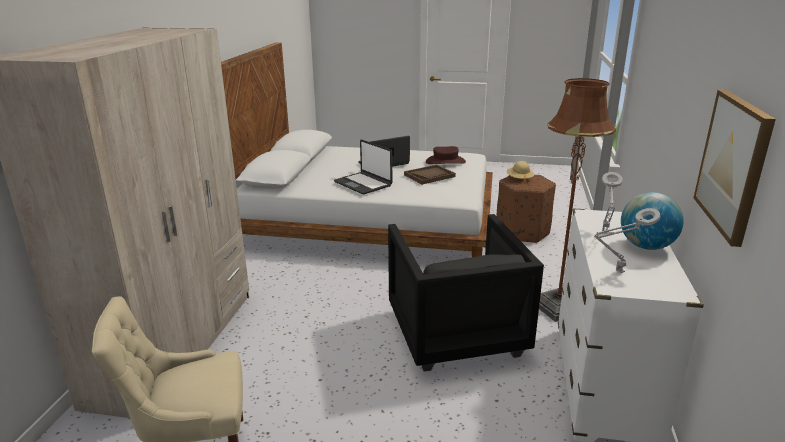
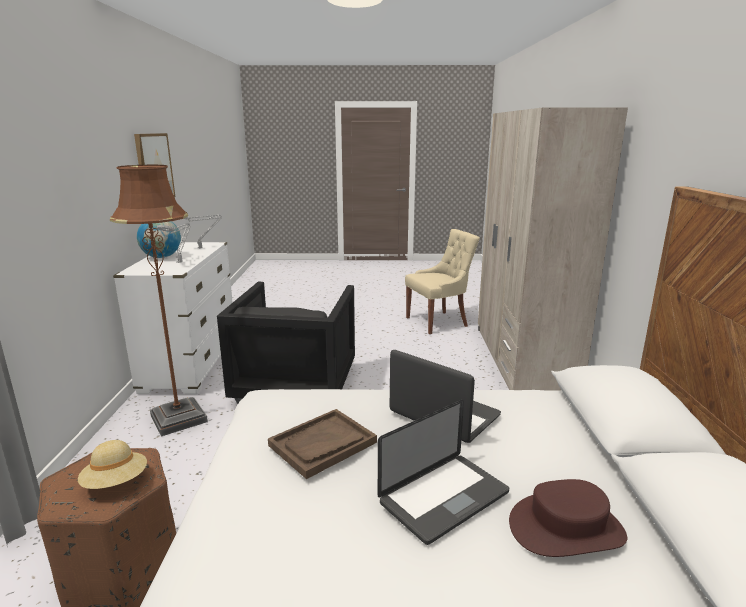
camera: 170 degrees right, 5 degrees down
(445, 162) = (279, 532): brown hat -> brown hat (566, 528)
(455, 333) = (296, 385): black armchair -> black armchair turned 150 degrees counterclockwise

